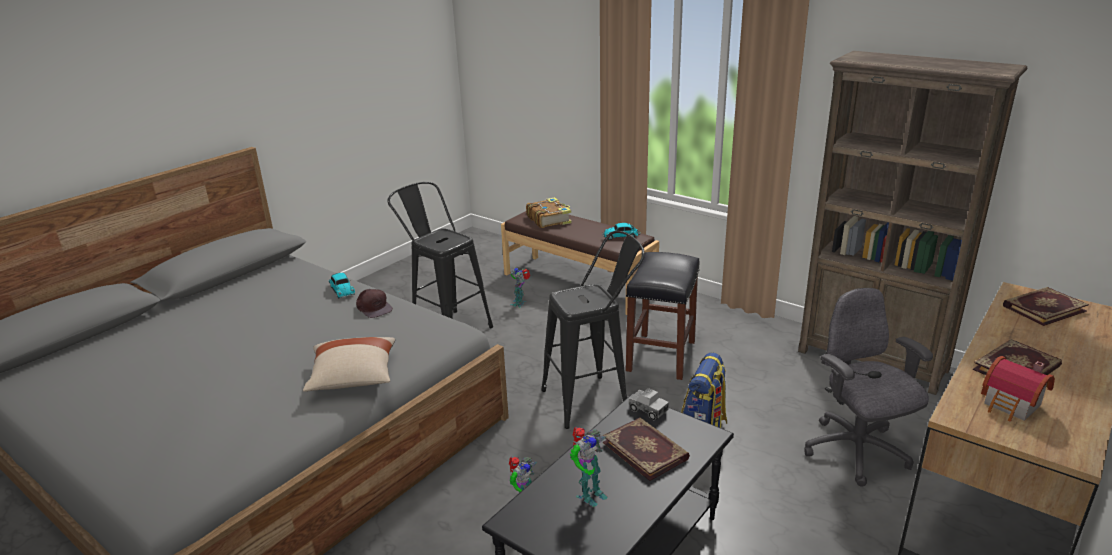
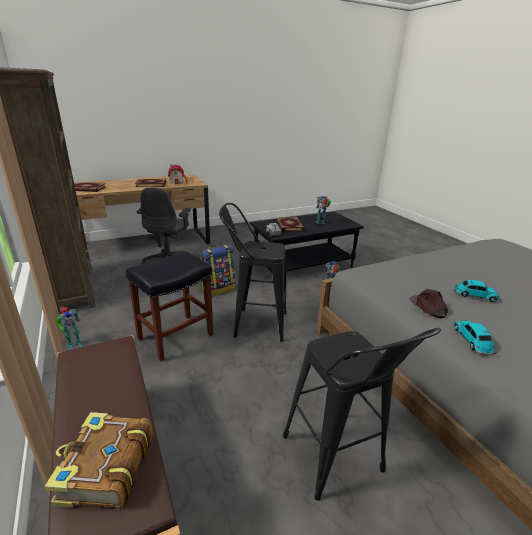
camera: 155 degrees left, 0 degrees up
(353, 378) = (429, 261): beige pillow -> none
(520, 303) = (224, 472): toy robot -> toy robot (73, 344)
(621, 236) = (88, 365): toy car -> toy car (474, 295)

